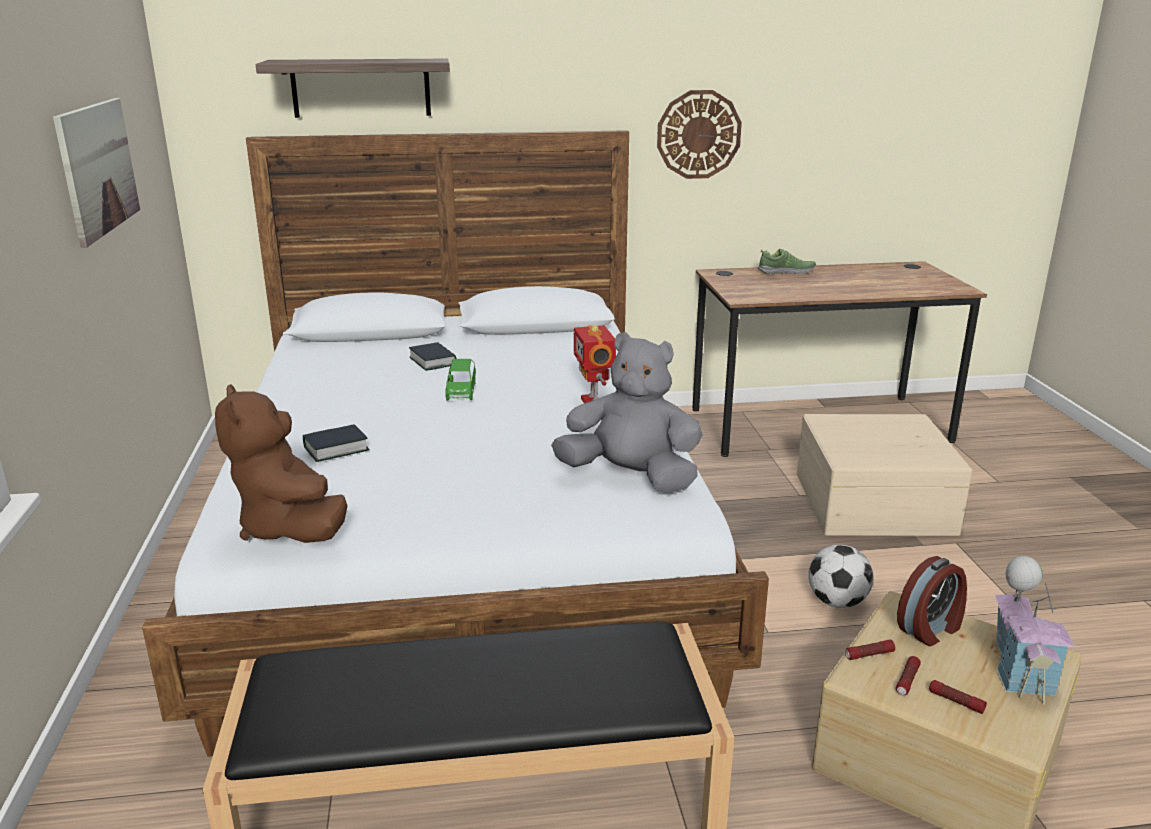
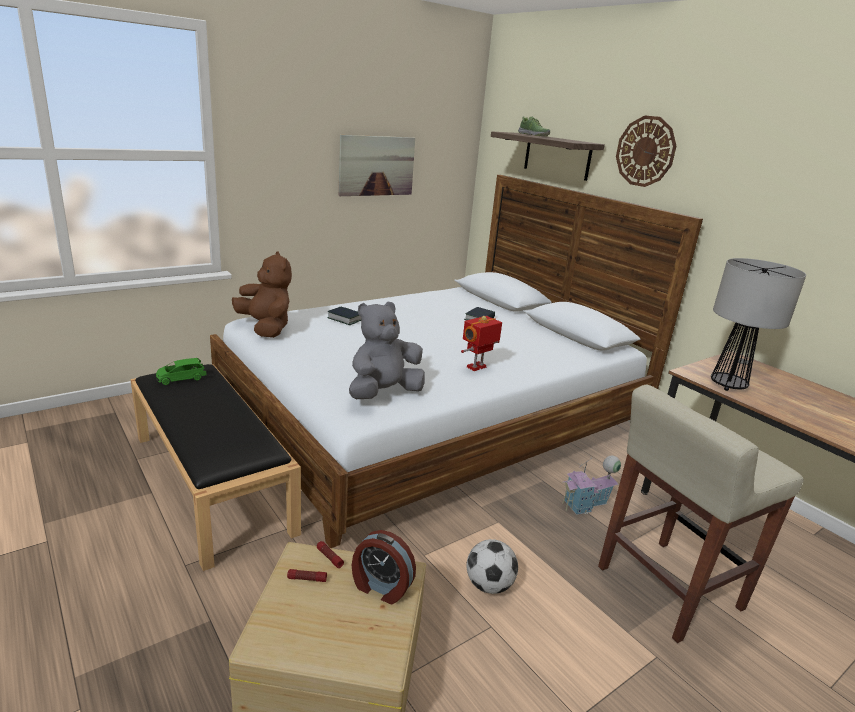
camera: 60 degrees right, 0 degrees up
(290, 528) = (266, 328): brown plush toy -> brown plush toy turned 105 degrees clockwise
(461, 391) = (446, 332): green toy car -> green toy car (181, 379)
(630, 477) = (383, 393): grey plush toy -> grey plush toy turned 120 degrees counterclockwise
(698, 134) = (766, 237): wall clock -> wall clock (645, 151)
(777, 294) = (728, 385): none -> table lamp
(786, 272) = (797, 384): shoe -> shoe (533, 135)
(872, 502) = (667, 588): beige storage box -> beige stool
(956, 702) = (292, 606): flashlight -> none
(1020, 669) = (353, 644): toy house -> toy house (586, 504)

